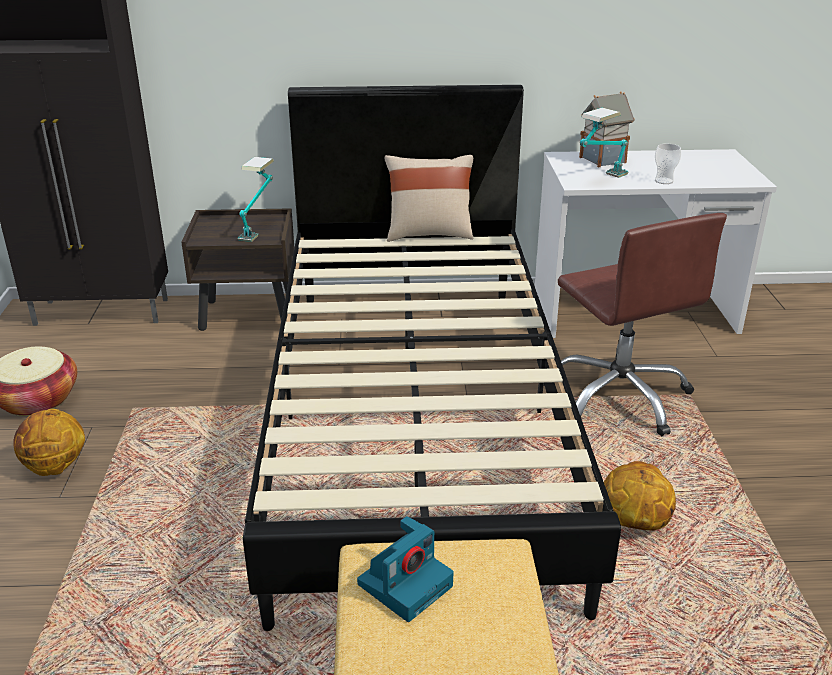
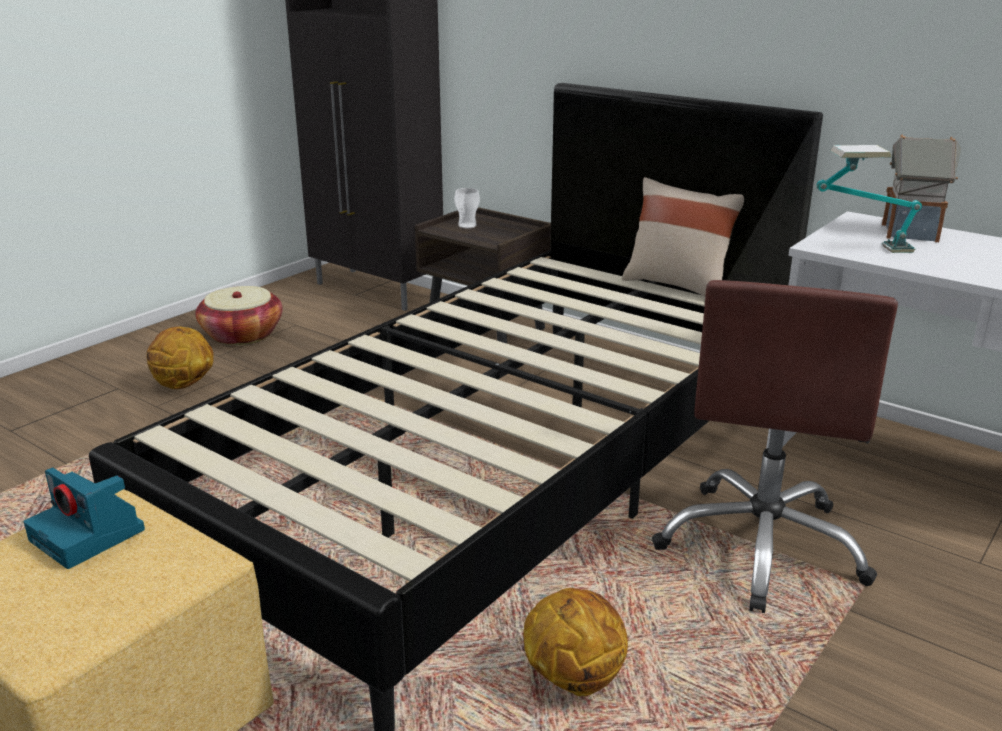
camera: 40 degrees right, 5 degrees down
(258, 228) = (500, 233): table lamp -> none
(406, 583) = (89, 535): camera -> camera turned 45 degrees clockwise
(664, 181) = (953, 270): cup -> cup (467, 225)

